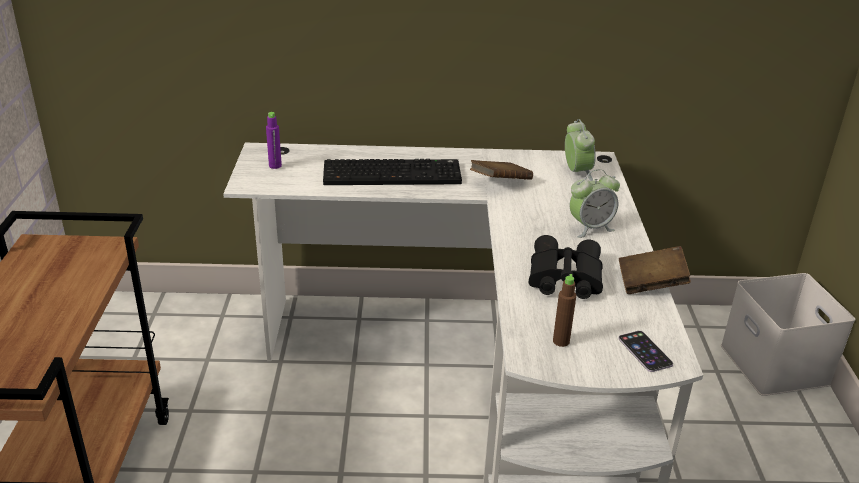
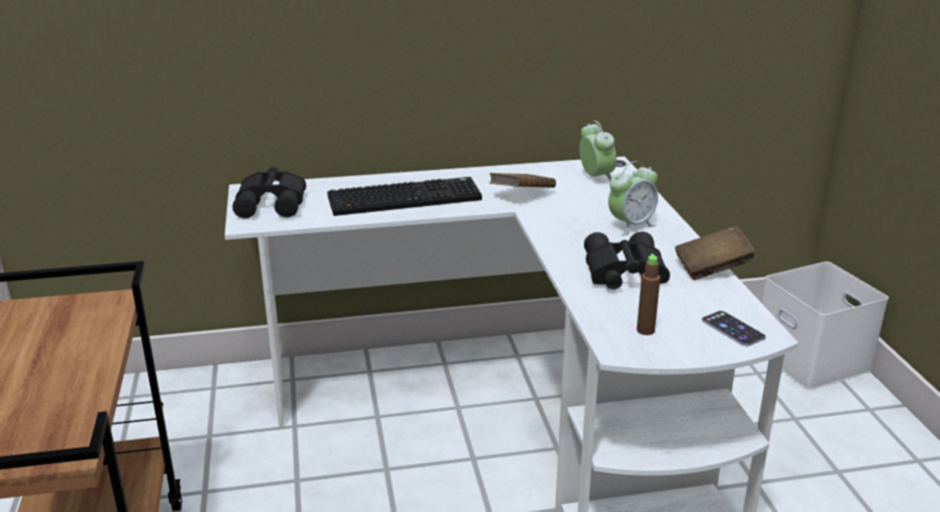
camera: 10 degrees left, 5 degrees down
(275, 166) = (273, 203): purple bottle -> black binoculars

